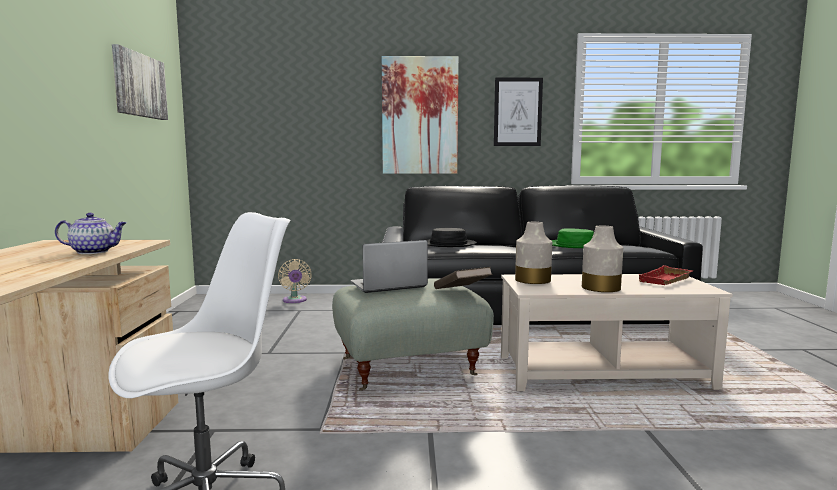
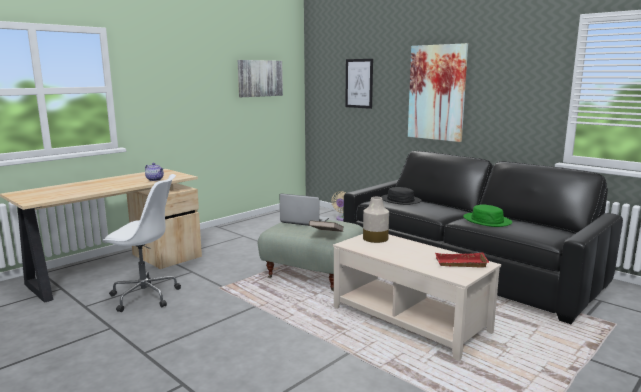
camera: 45 degrees right, 5 degrees up
(517, 112) = (515, 91): picture -> picture (359, 83)
(600, 287) = (394, 254): beige vase -> none

